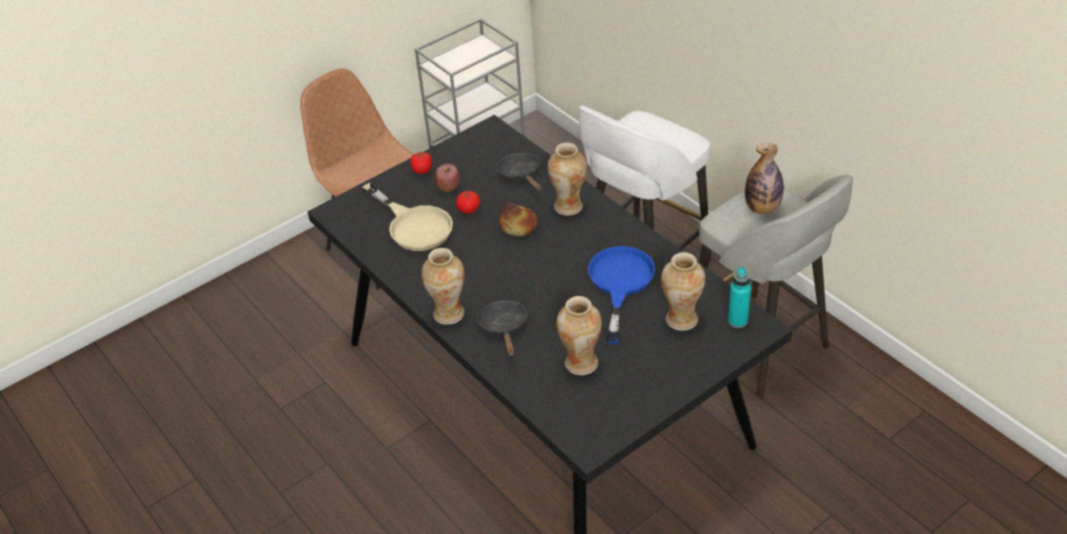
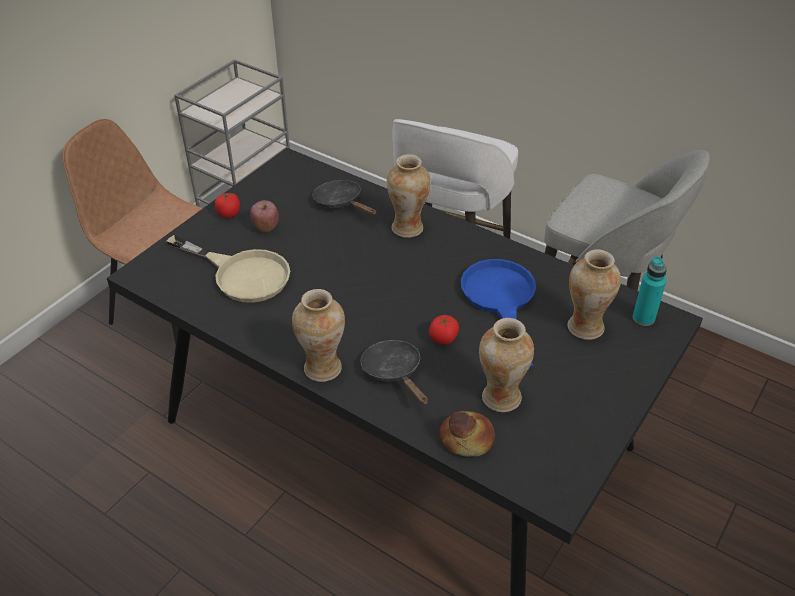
camera: 20 degrees left, 0 degrees up
(469, 209) = (298, 247): tomato -> tomato (443, 338)
(518, 226) = (362, 257): bread -> bread (466, 440)
(762, 208) = (604, 200): bottle -> none

